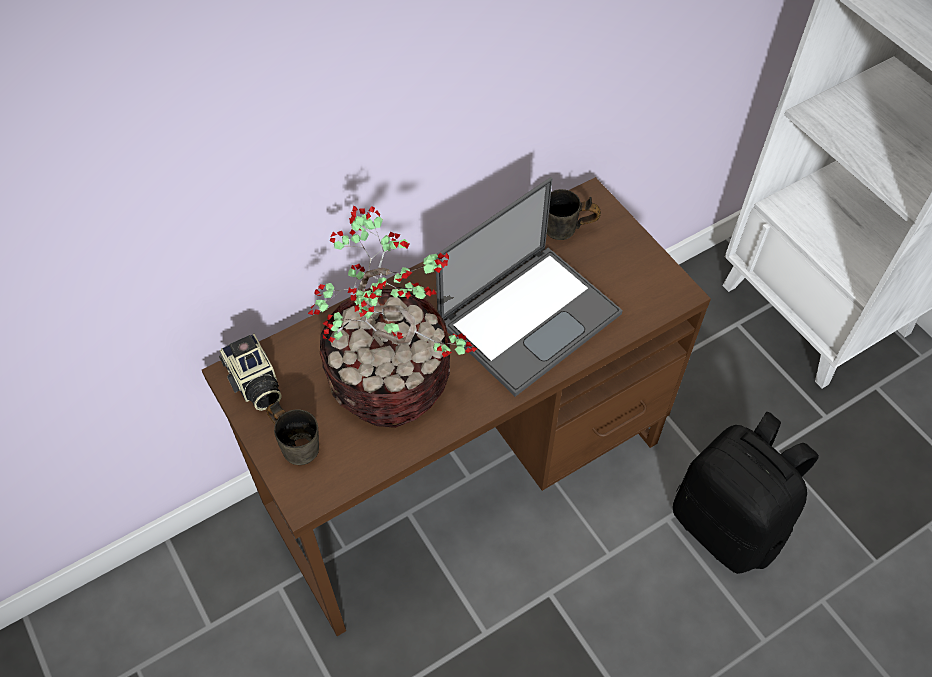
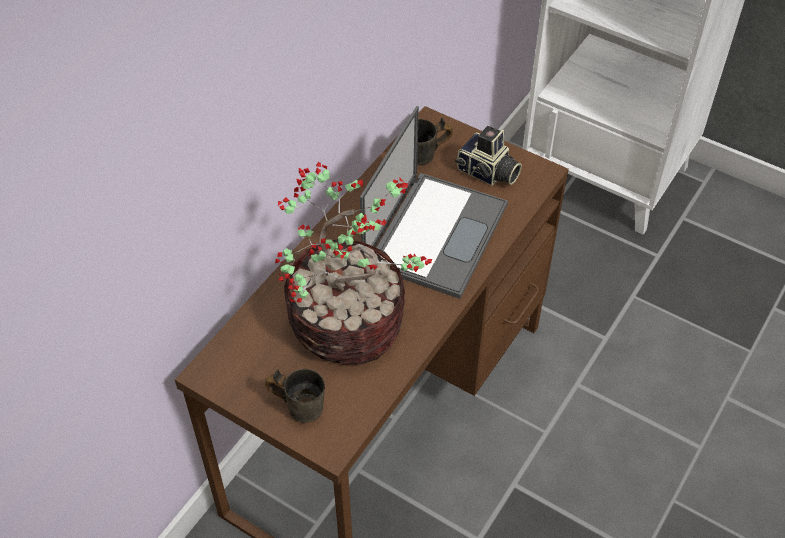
camera: 25 degrees left, 5 degrees down
(254, 384) = (231, 373): camera -> camera (487, 173)
(728, 524) = (626, 369): black backpack -> none

